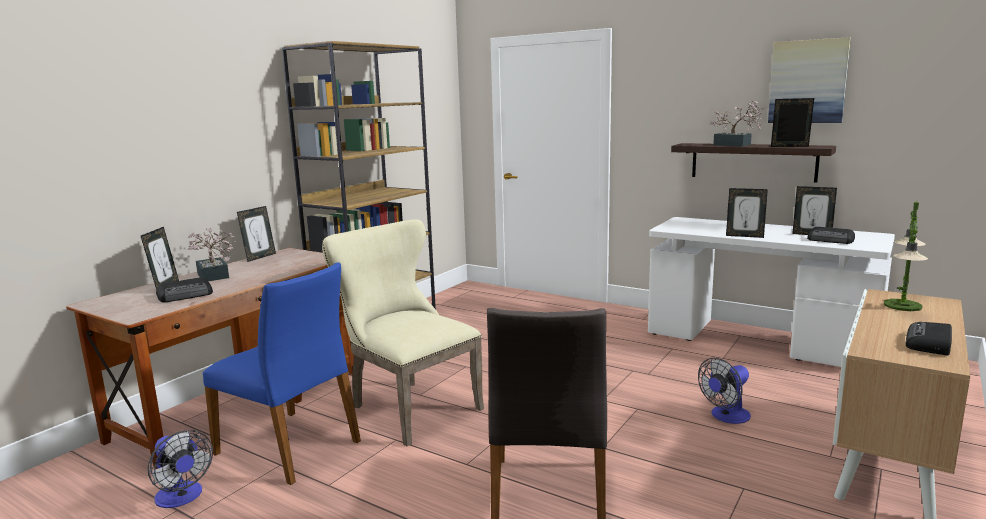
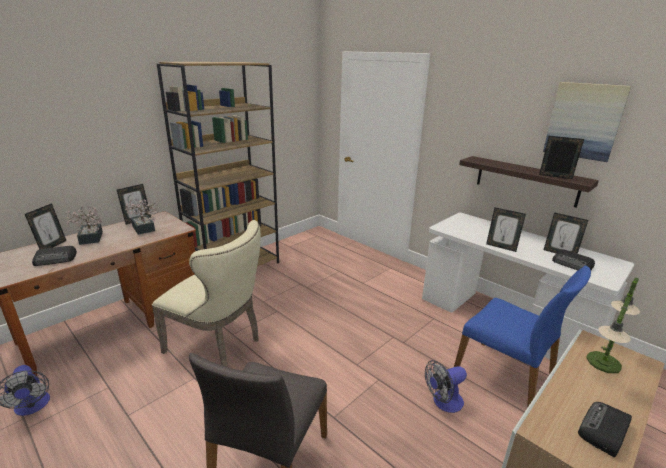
camera: 10 degrees right, 10 degrees up
(290, 446) = (124, 370): blue chair -> blue chair (504, 377)
(408, 407) = (219, 345): beige chair -> beige chair turned 150 degrees clockwise
(735, 145) = (512, 167): potted plant -> potted plant (144, 229)

